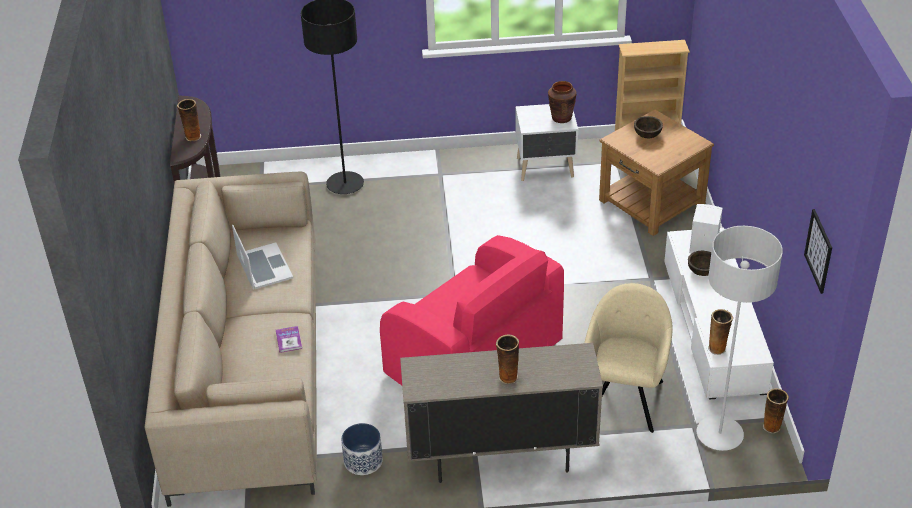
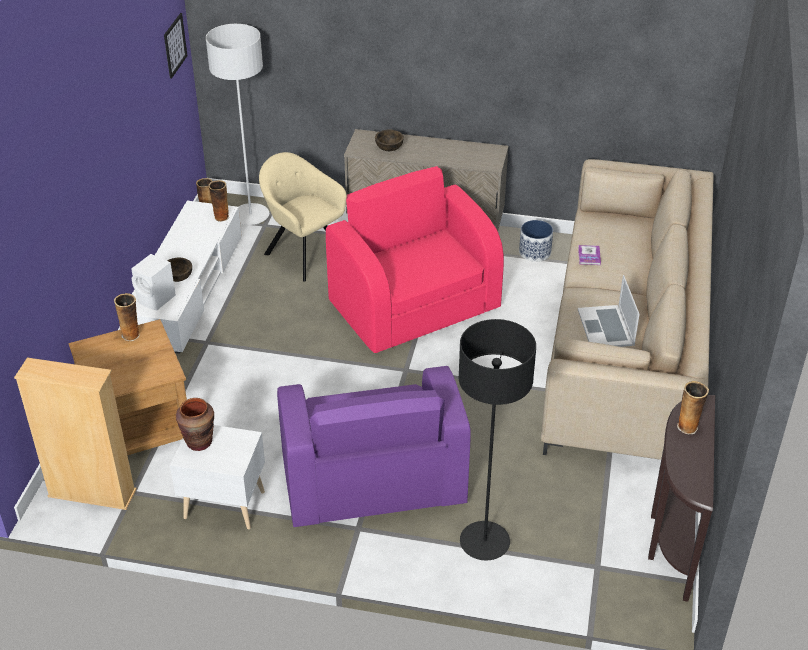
camera: 165 degrees left, 0 degrees up
(445, 204) = (371, 480): none -> purple armchair
(507, 377) = (423, 145): vase -> vase (131, 335)
(624, 397) = (303, 253): beige armchair -> beige armchair turned 105 degrees clockwise
(647, 135) = (129, 369): brown bowl -> brown bowl (389, 148)

